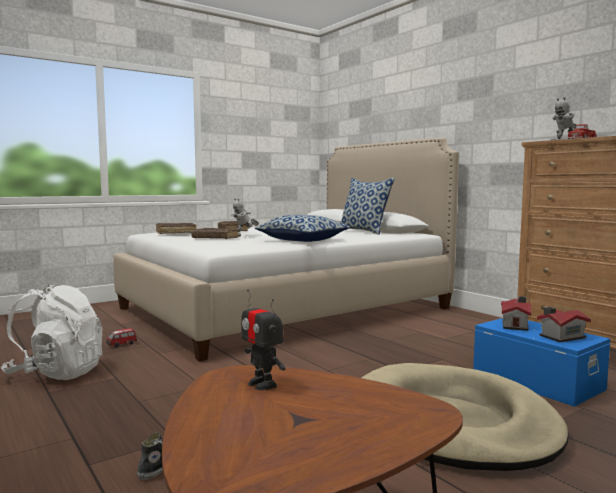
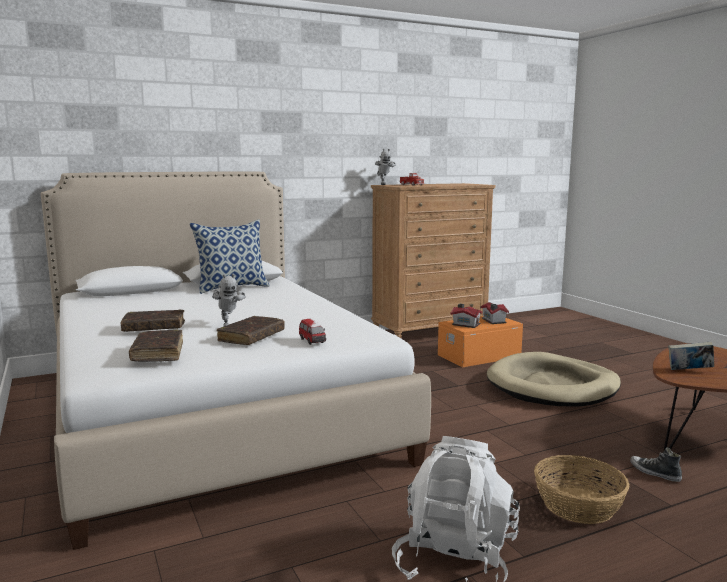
camera: 80 degrees left, 5 degrees up
(111, 415) = (578, 505): none -> basket
(121, 345) = (335, 523): toy car -> toy car (312, 341)
(262, 384) = (689, 371): toy robot -> book
(303, 240) = (306, 308): pillow -> none
(537, 380) = (478, 355): blue storage box -> orange storage box

